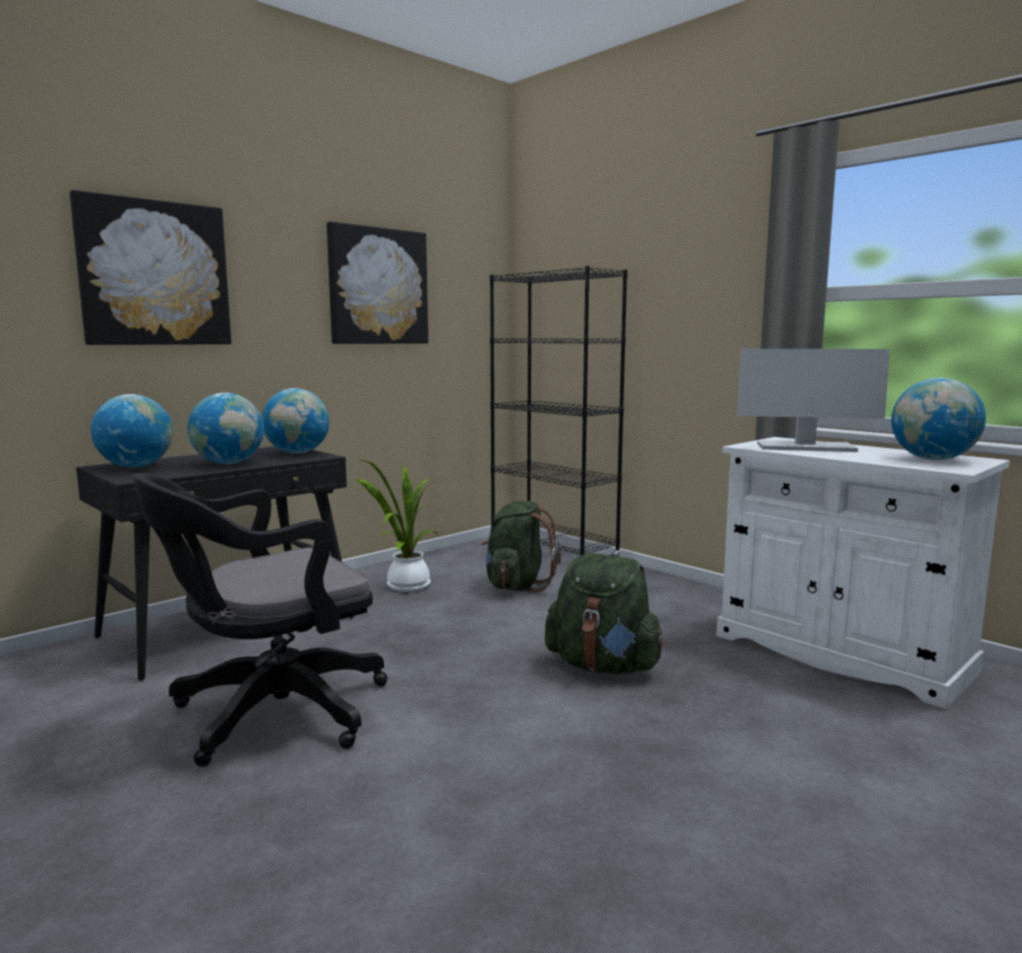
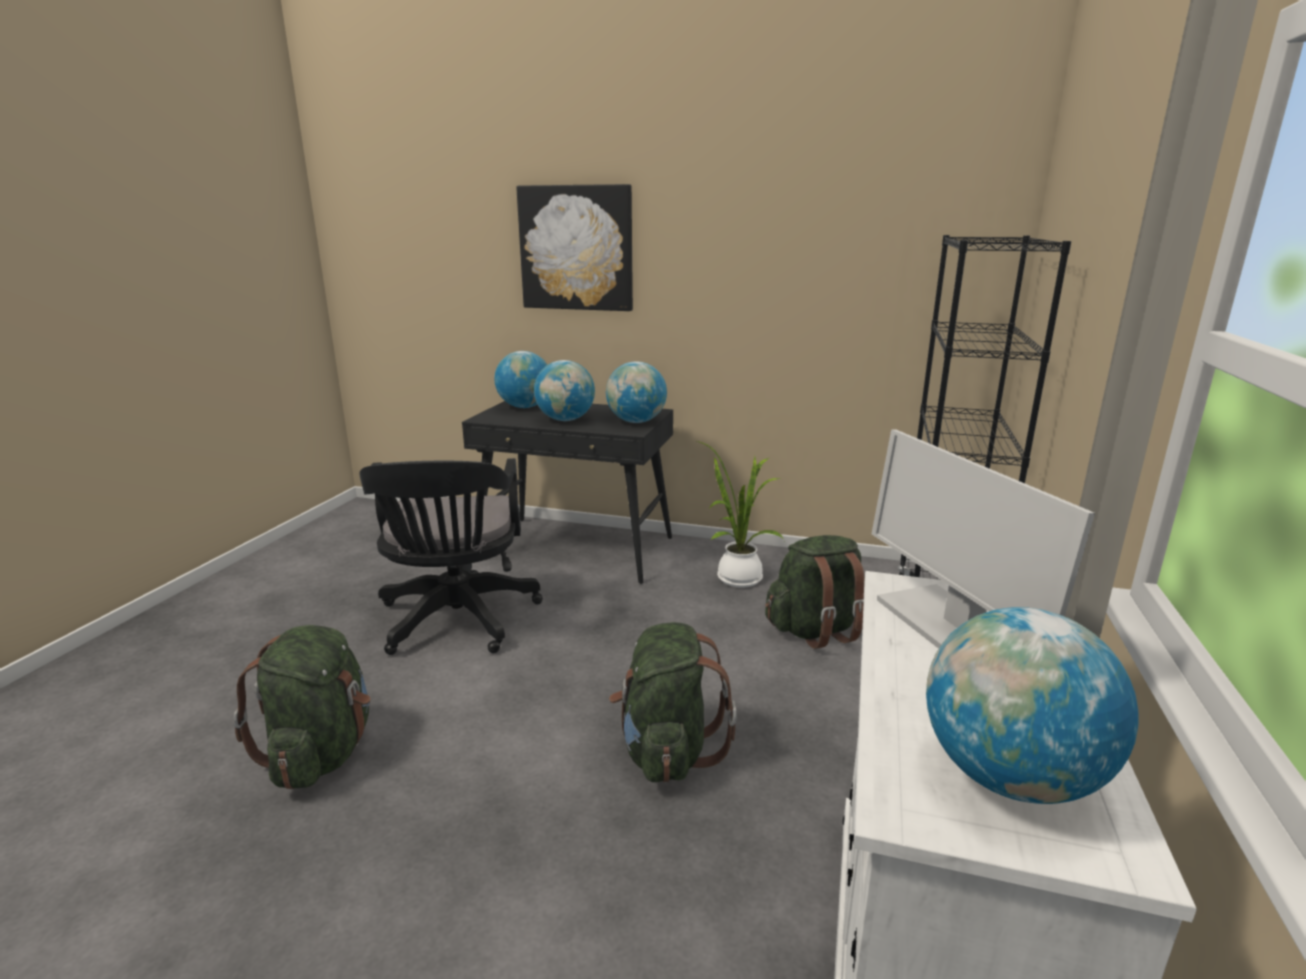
camera: 60 degrees right, 10 degrees up
(270, 714) = (457, 622): black office chair -> black office chair turned 120 degrees counterclockwise
(378, 286) = (802, 251): picture -> none
(429, 838) = (321, 753): none -> green backpack

